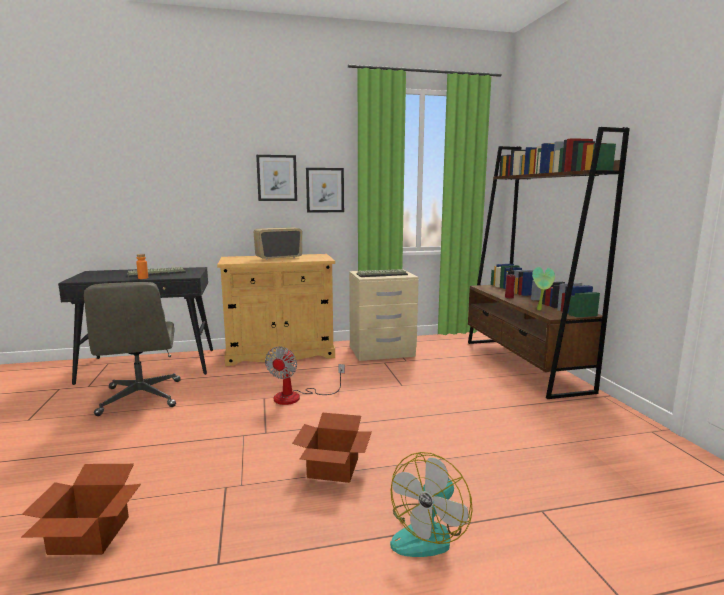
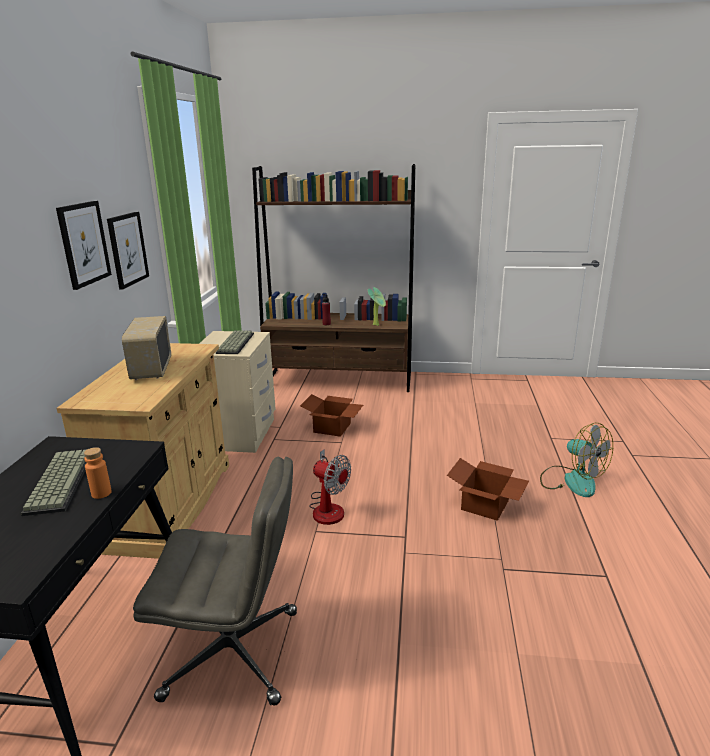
camera: 70 degrees left, 10 degrees up
(87, 536) = (574, 664): cardboard box -> cardboard box (333, 428)

